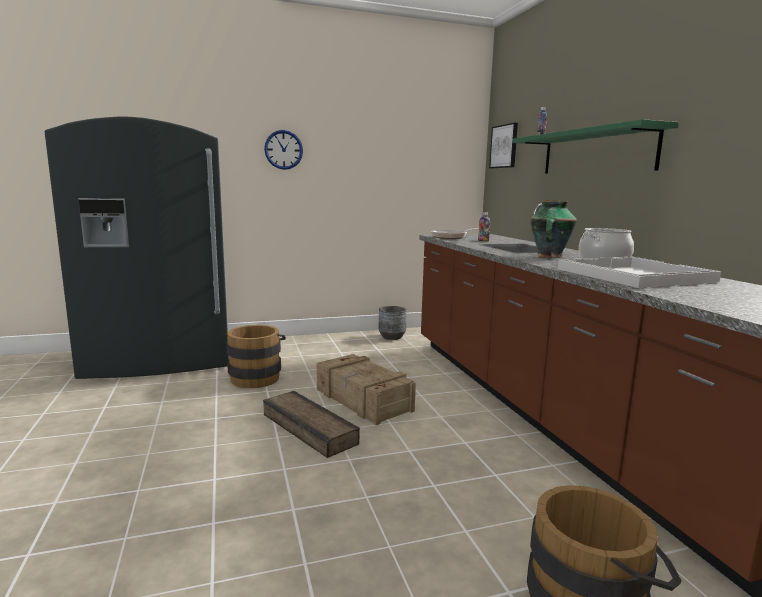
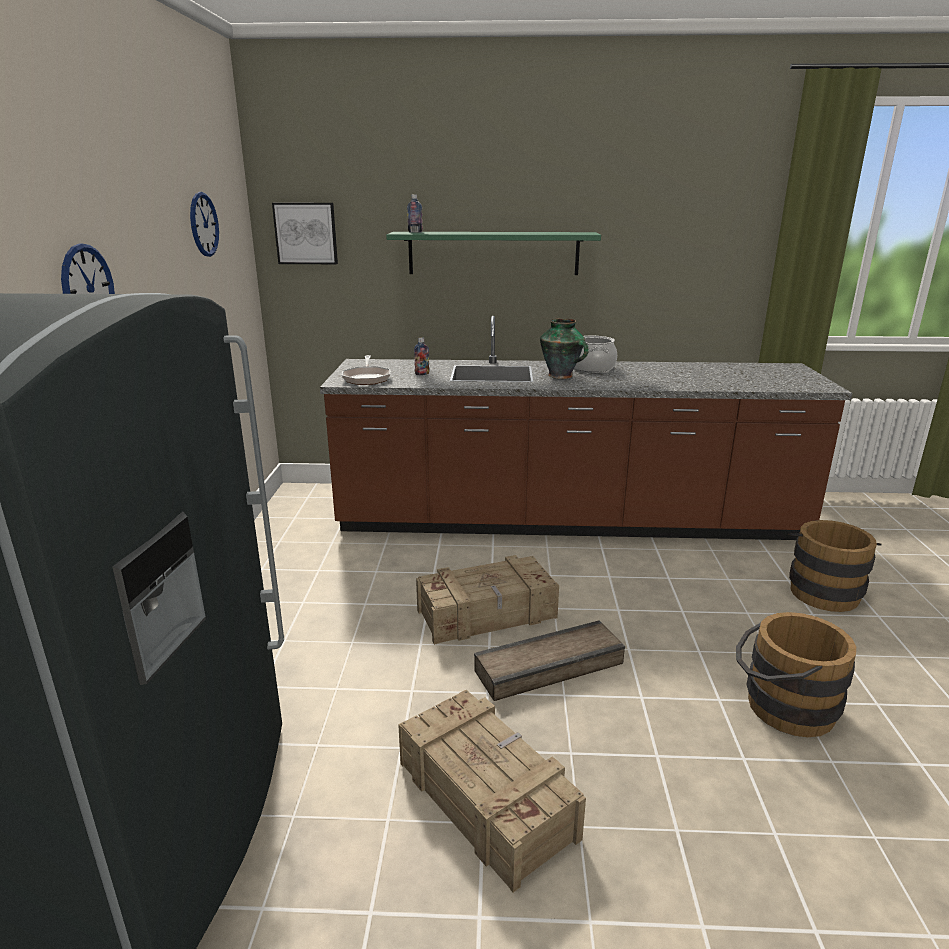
camera: 70 degrees left, 10 degrees up
(175, 423) = (486, 797): none -> crate
(256, 377) = (346, 697): brown bucket -> brown bucket (781, 706)
(392, 337) = (276, 549): grey planter -> none
(412, 135) = (203, 224): none -> wall clock
(632, 275) = (671, 377): white tray -> none

